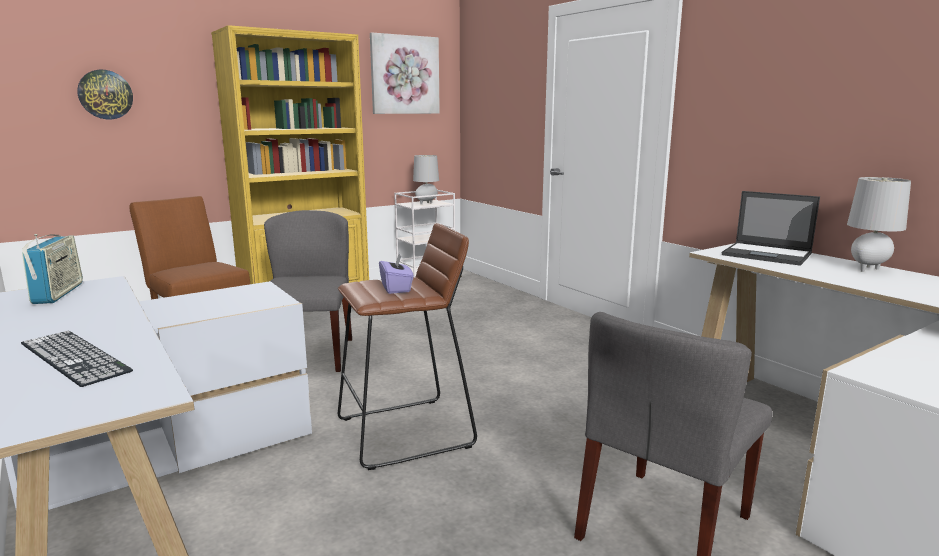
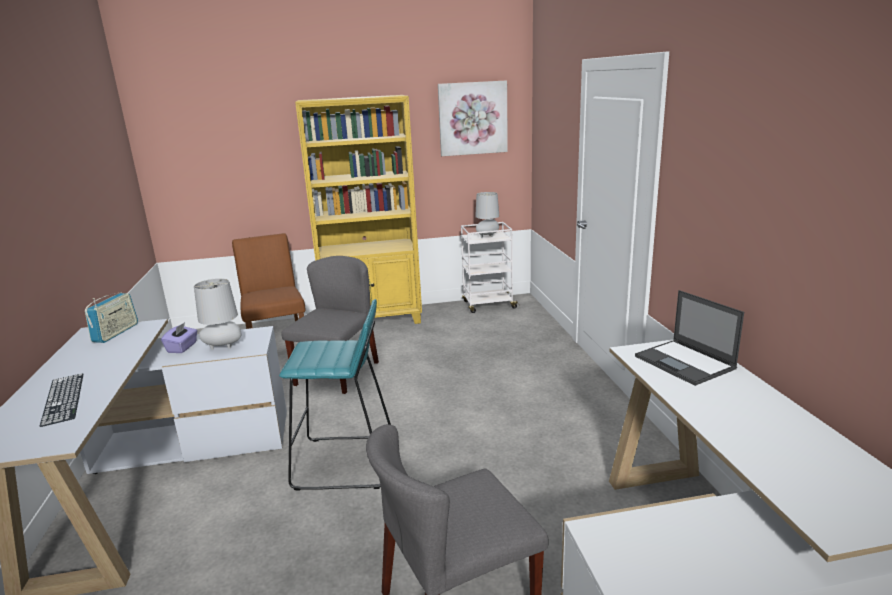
camera: 25 degrees right, 5 degrees up
(105, 94) = (223, 155): wall clock -> none
(396, 288) = (325, 354): purple tissue box -> purple tissue box (182, 347)
(406, 432) = (345, 463): brown stool -> turquoise stool
(868, 269) = (764, 403): grey table lamp -> grey table lamp (224, 347)

